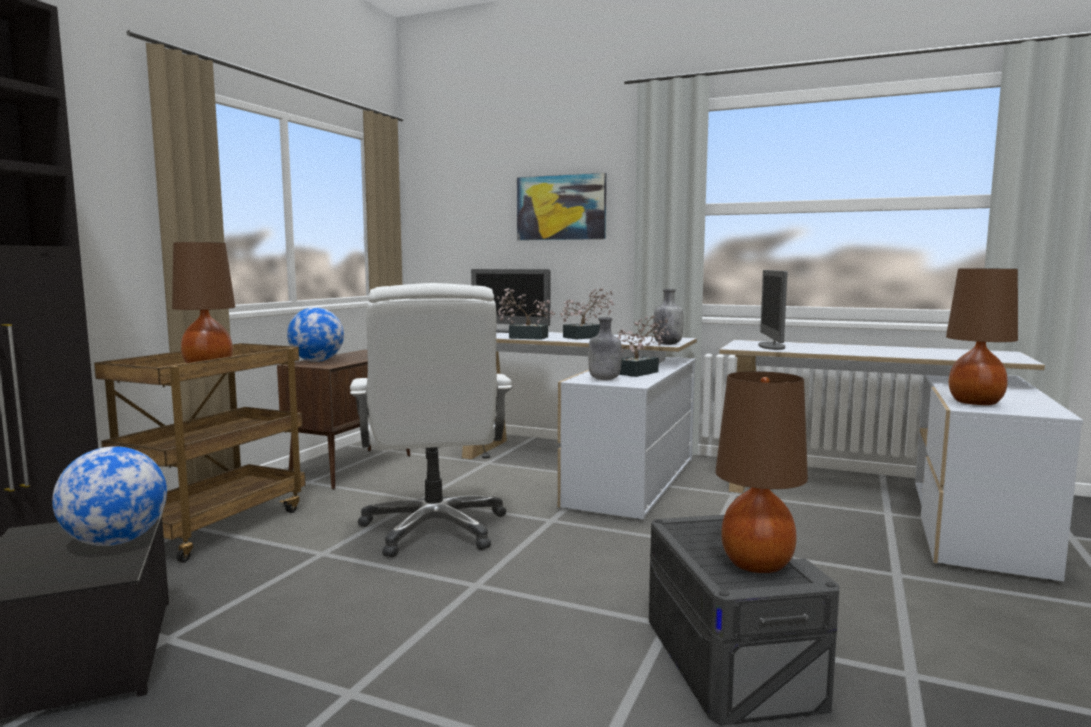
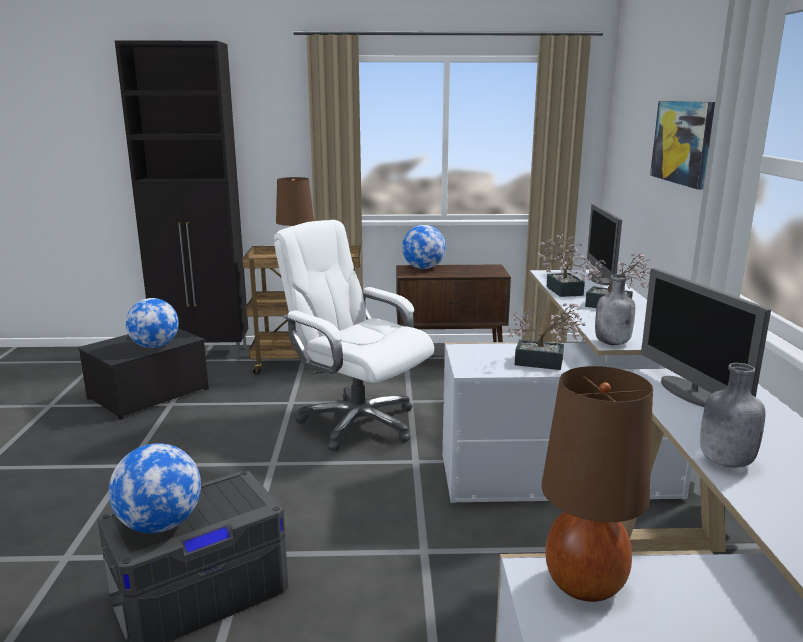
camera: 65 degrees right, 10 degrees up
(435, 529) = (357, 423): white office chair -> white office chair turned 75 degrees clockwise
(604, 379) = (478, 356): grey bottle -> grey bottle (724, 461)
(757, 564) = (160, 525): brown table lamp -> globe
(771, 346) = (690, 393): monitor -> monitor turned 90 degrees counterclockwise

